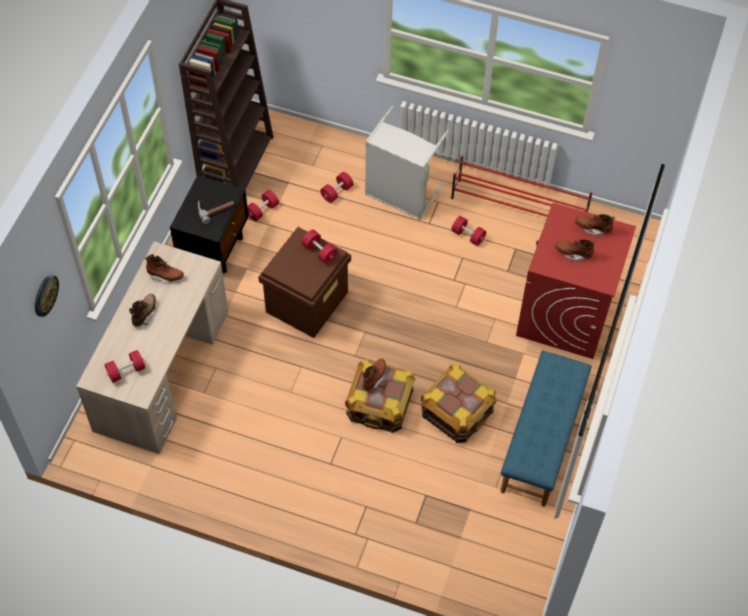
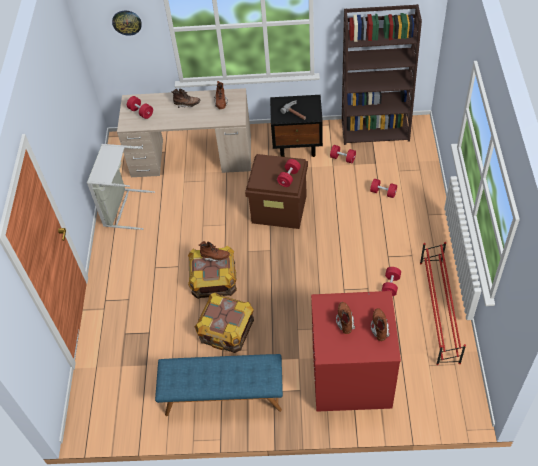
camera: 75 degrees right, 5 degrees down
(400, 195) = (403, 230): grey laundry basket -> grey laundry basket (123, 208)

